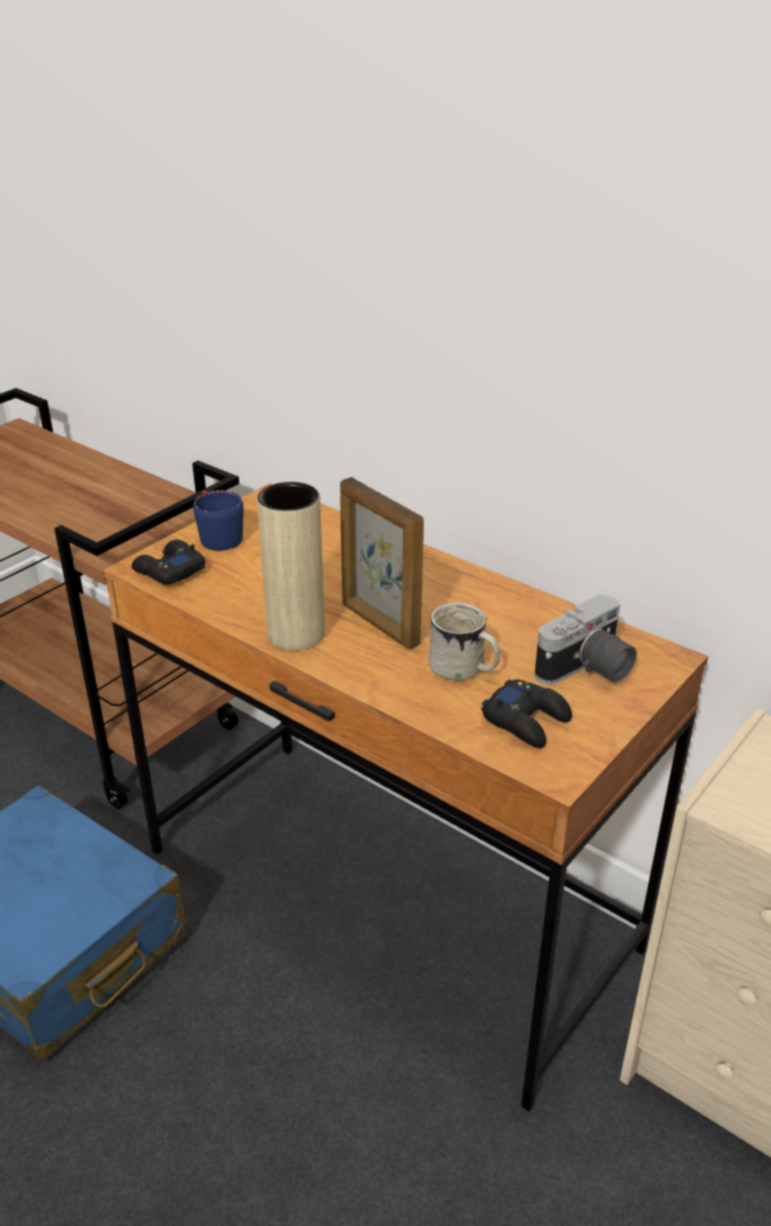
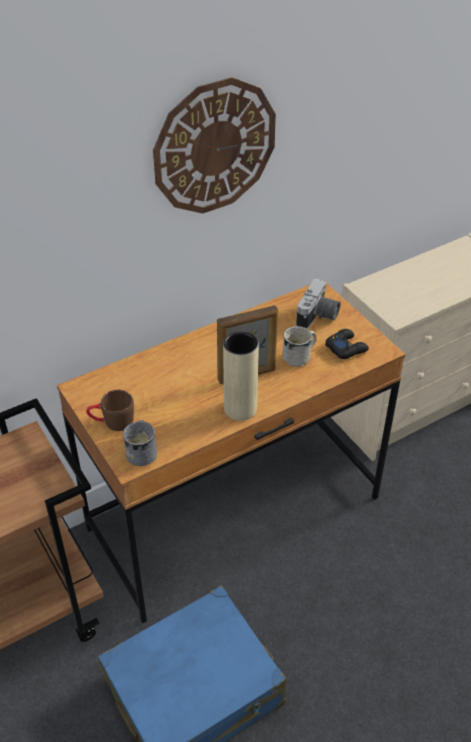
camera: 70 degrees left, 10 degrees up
(169, 570) = (142, 451): black game controller -> grey mug
(217, 535) = (112, 422): blue mug -> brown mug
(537, 227) = (214, 147): none -> wall clock
(588, 671) = (318, 317): camera -> camera turned 45 degrees clockwise

